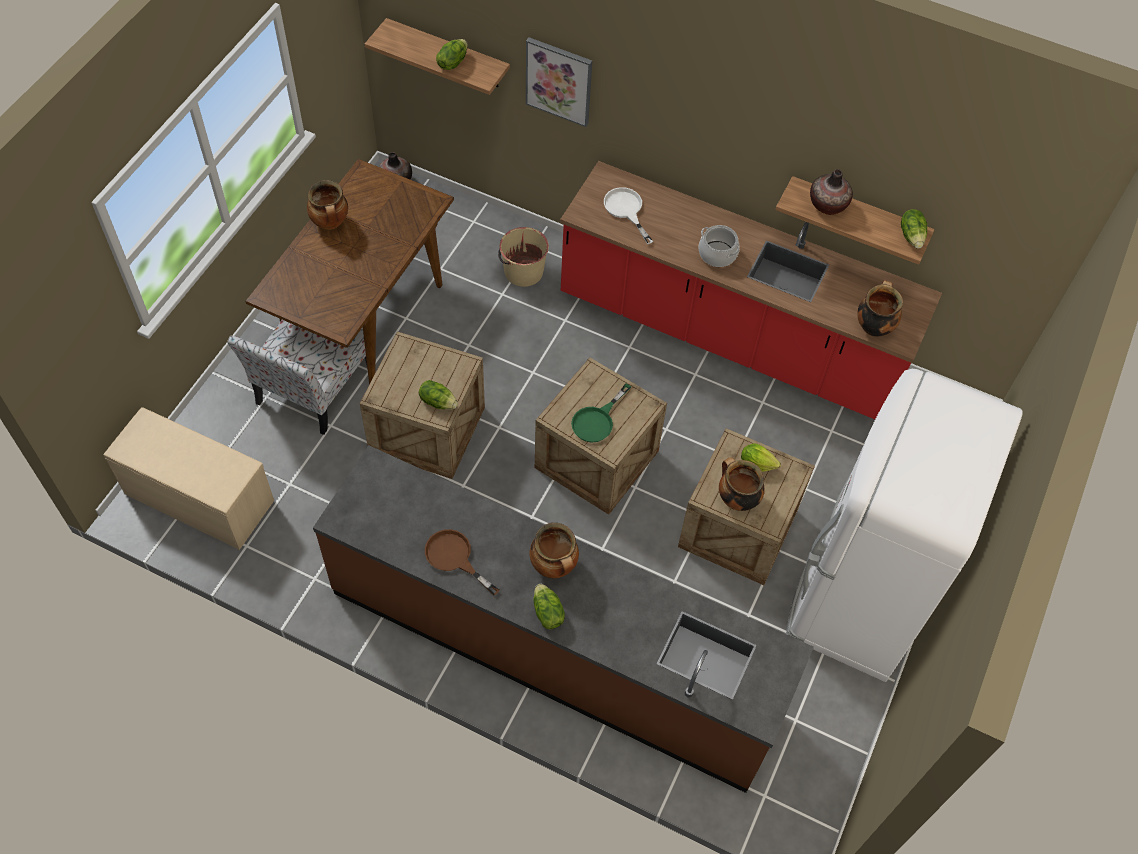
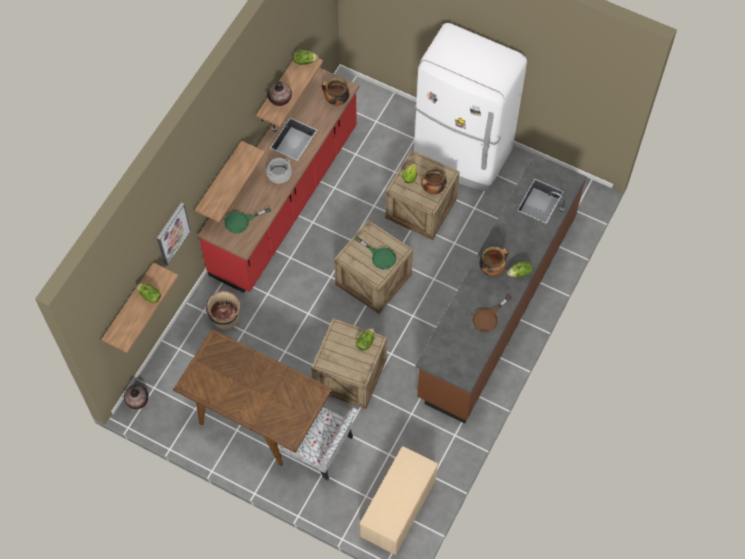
camera: 85 degrees left, 5 degrees up
(330, 223) = (231, 403): cooking pot -> none
(626, 210) = (241, 221): white frying pan -> green frying pan
(676, 154) = (219, 180): none -> shelf

